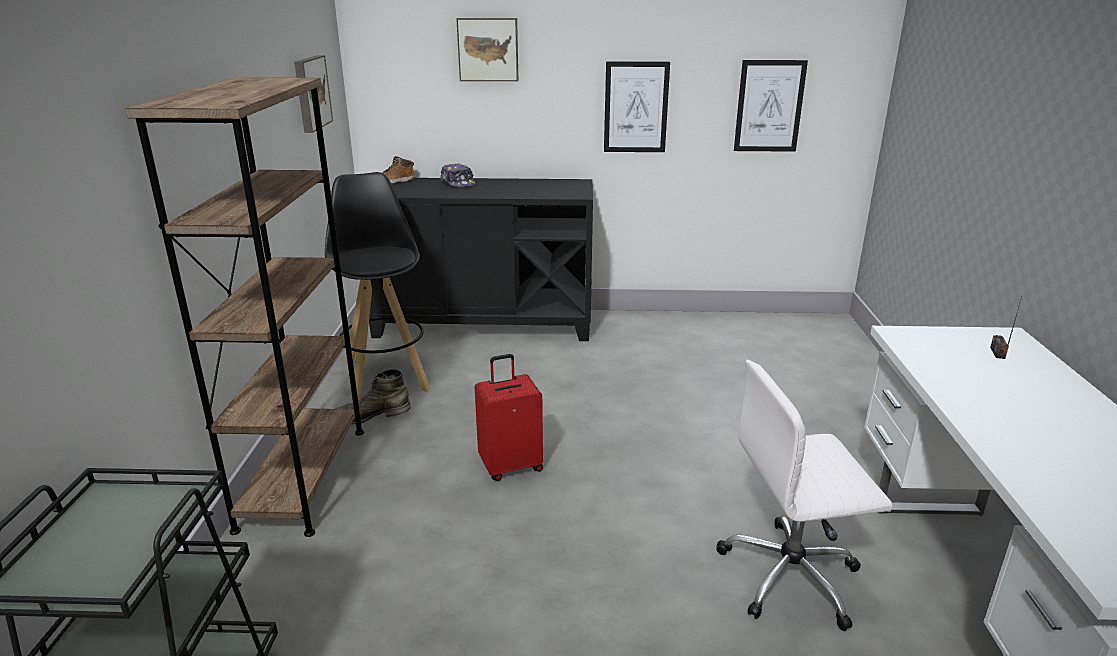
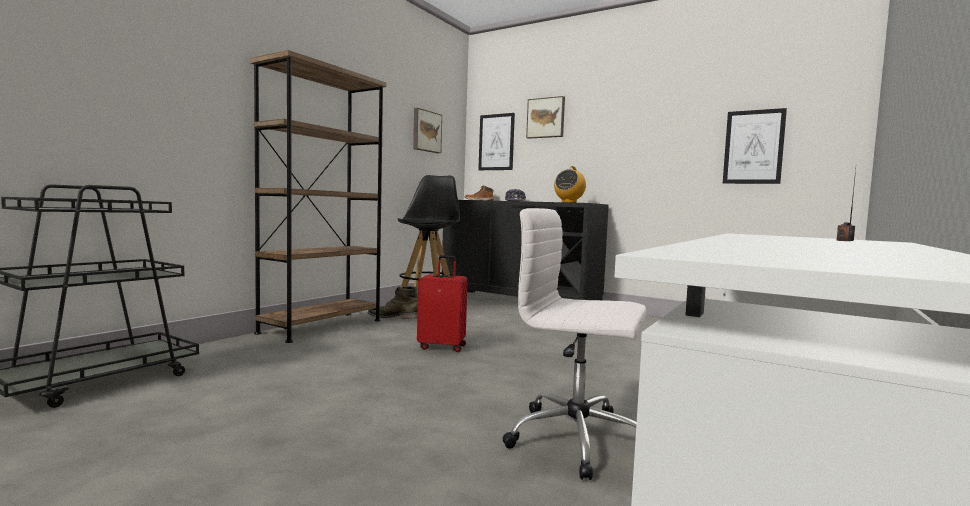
camera: 30 degrees right, 20 degrees down
(554, 191) = (569, 202): none -> radio
(636, 107) = (643, 152): picture -> picture (496, 142)

